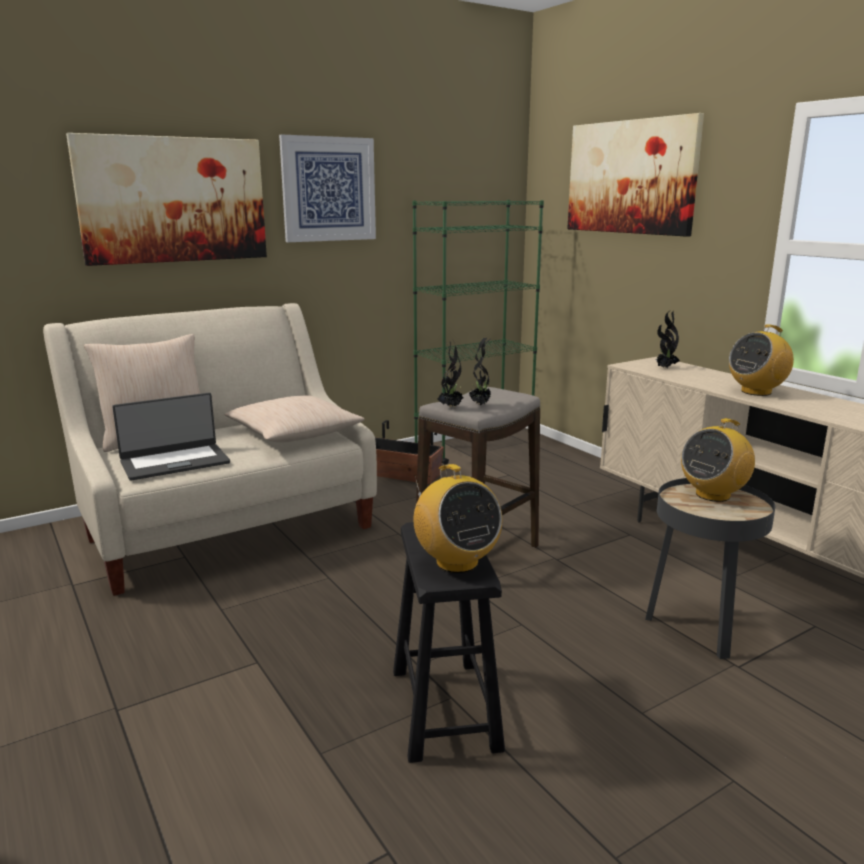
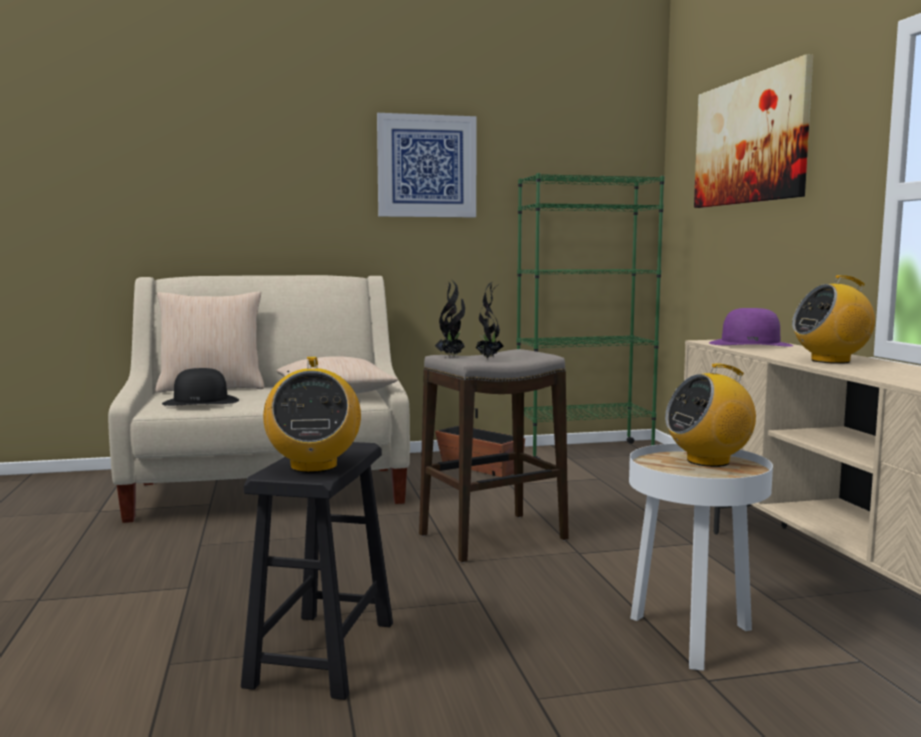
camera: 20 degrees right, 10 degrees down
(174, 200) = (269, 172): picture -> none
(174, 462) = (201, 401): laptop -> black hat
(664, 368) = (750, 344): potted plant -> purple hat
(699, 628) = (692, 637): black side table -> white side table

